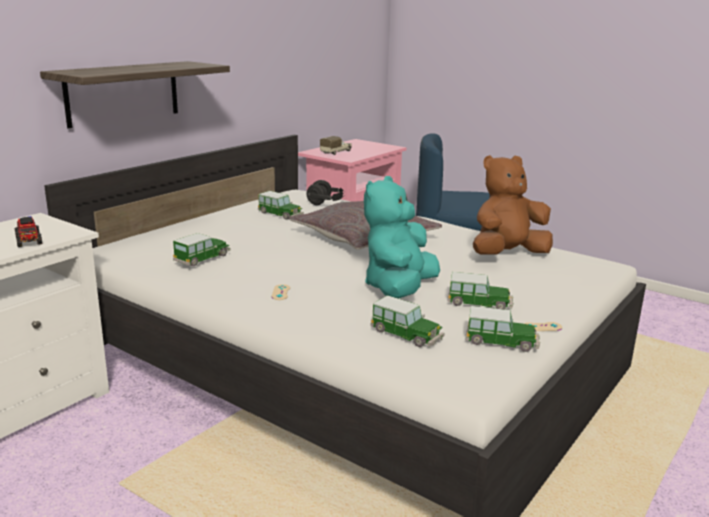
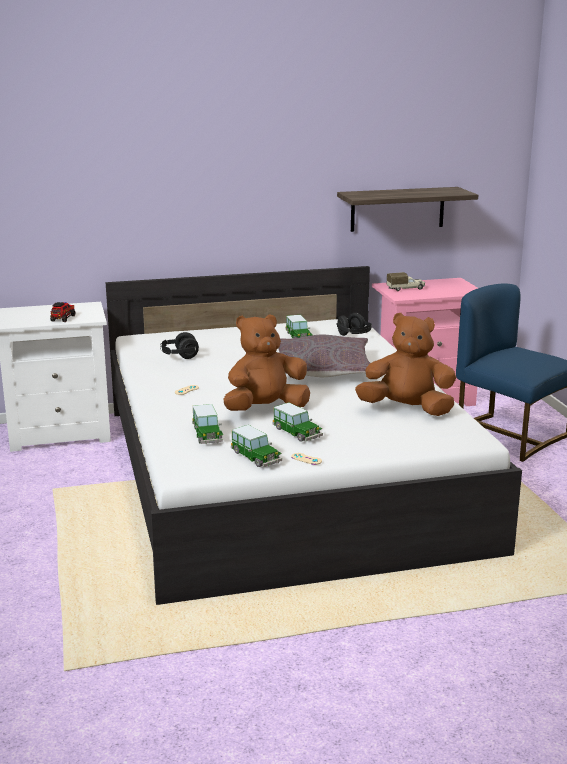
camera: 40 degrees right, 0 degrees up
(123, 93) = (180, 219): shelf -> shelf (397, 209)
(202, 258) = (179, 356): toy car -> black headphones
(399, 289) = (265, 409): turquoise plush toy -> brown plush toy

